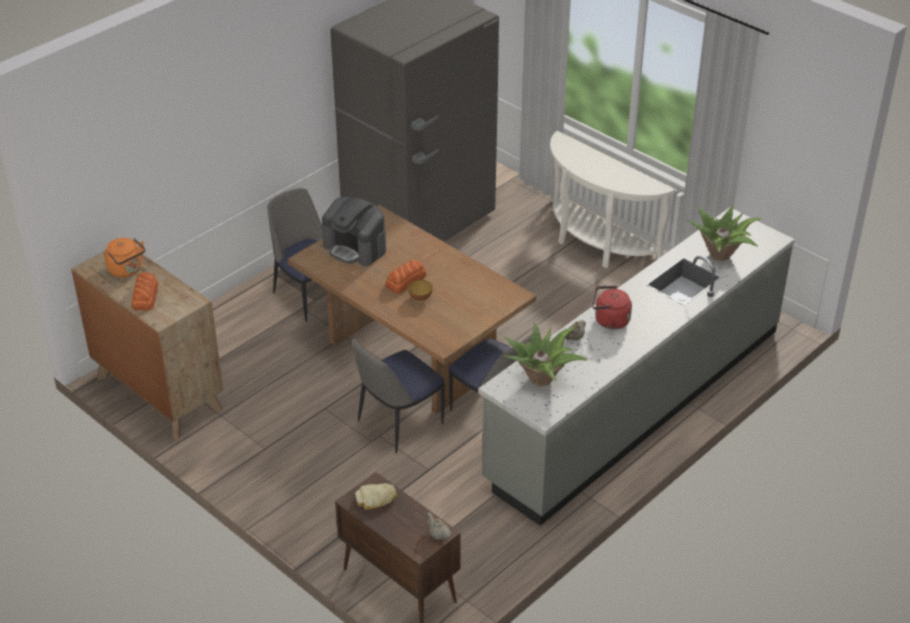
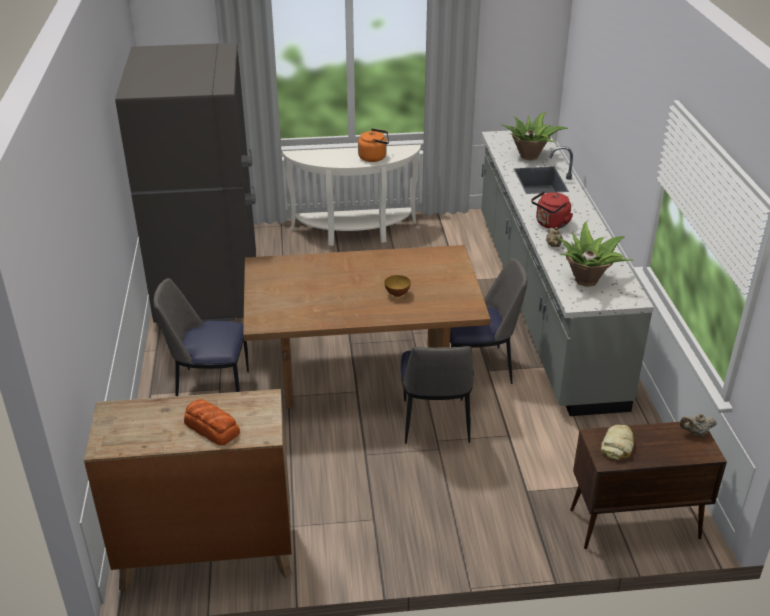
camera: 50 degrees left, 5 degrees down
(127, 270) = (150, 421): orange kettle -> orange kettle (374, 157)
(355, 248) = (284, 294): coffee machine -> none
(406, 281) = (365, 290): bread -> none

